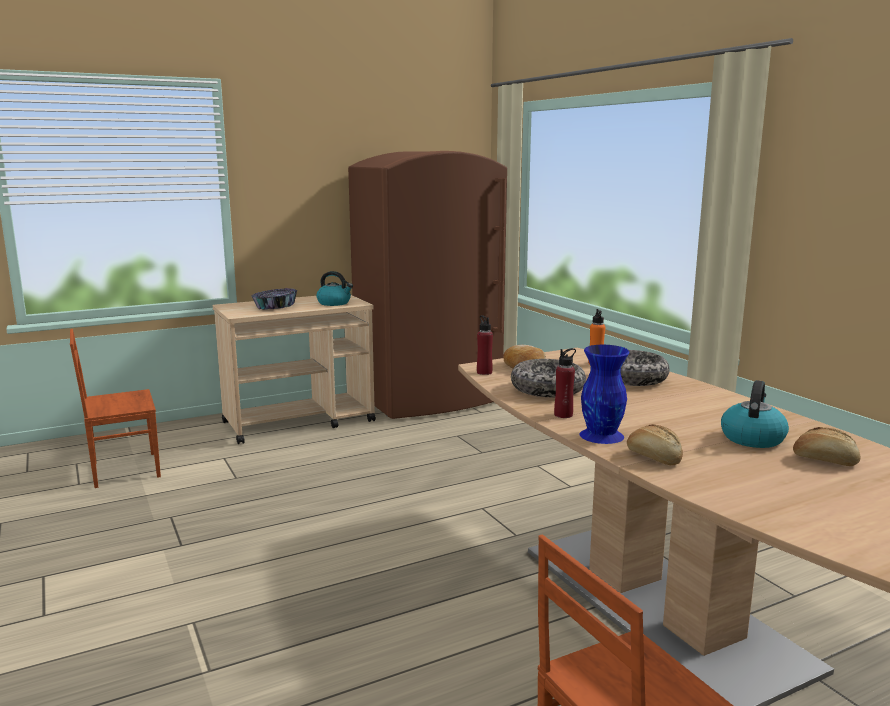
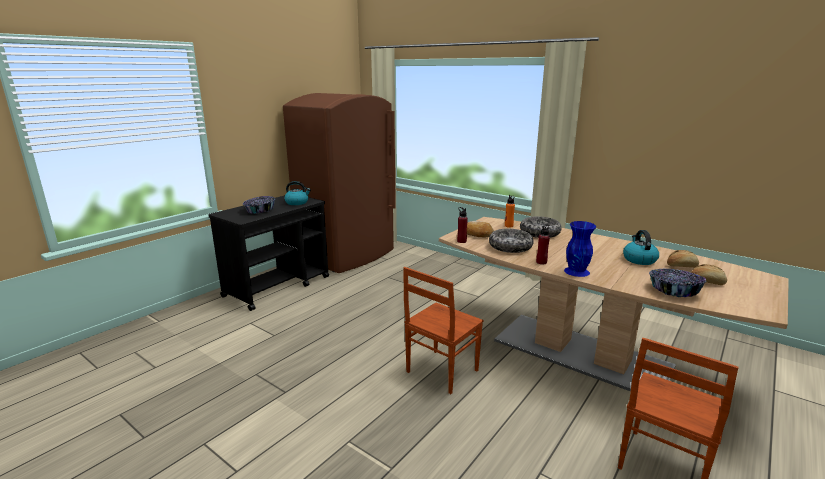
camera: 25 degrees left, 5 degrees up
(124, 469) = (181, 348): brown chair -> brown chair (440, 371)
(300, 422) = (278, 286): beige cart -> black cart
(654, 457) = (616, 279): bread -> bread (706, 281)
(736, 490) = (674, 291): none -> bowl

